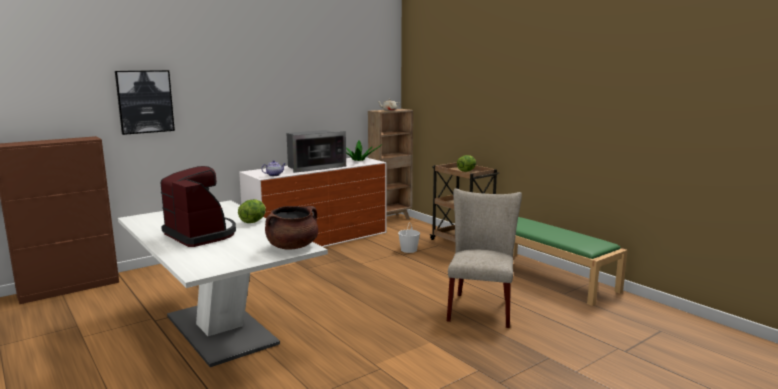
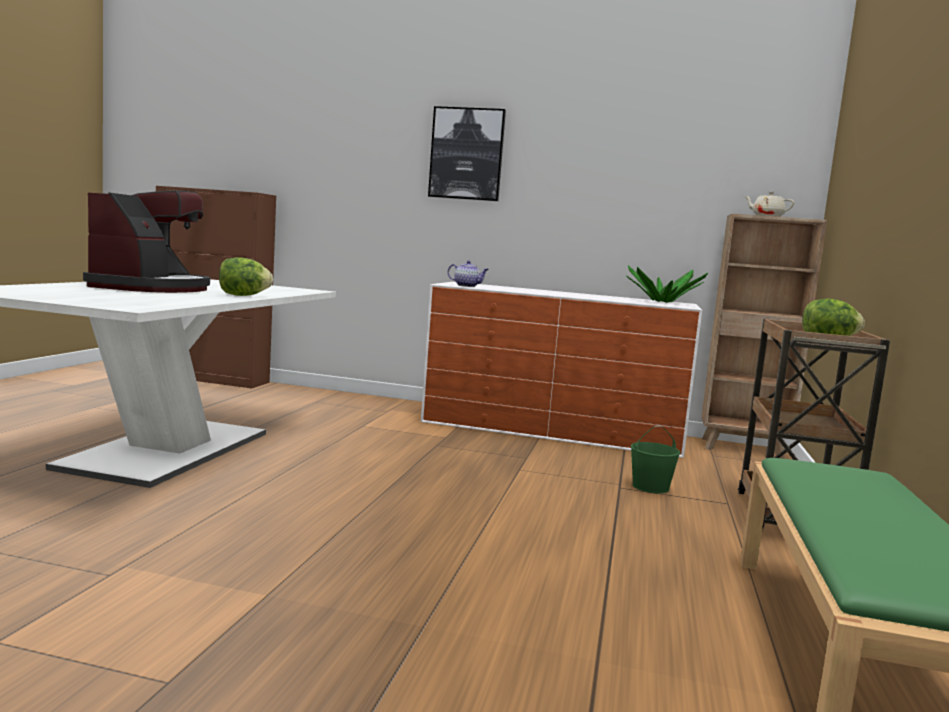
camera: 50 degrees right, 5 degrees down
(145, 101) = (340, 157): picture -> picture (467, 154)
(292, 247) = (132, 304): brown cooking pot -> none
(314, 167) = (560, 293): microwave -> none
(409, 250) = (650, 487): white bucket -> green bucket
(480, 307) = (507, 610): beige chair -> none

